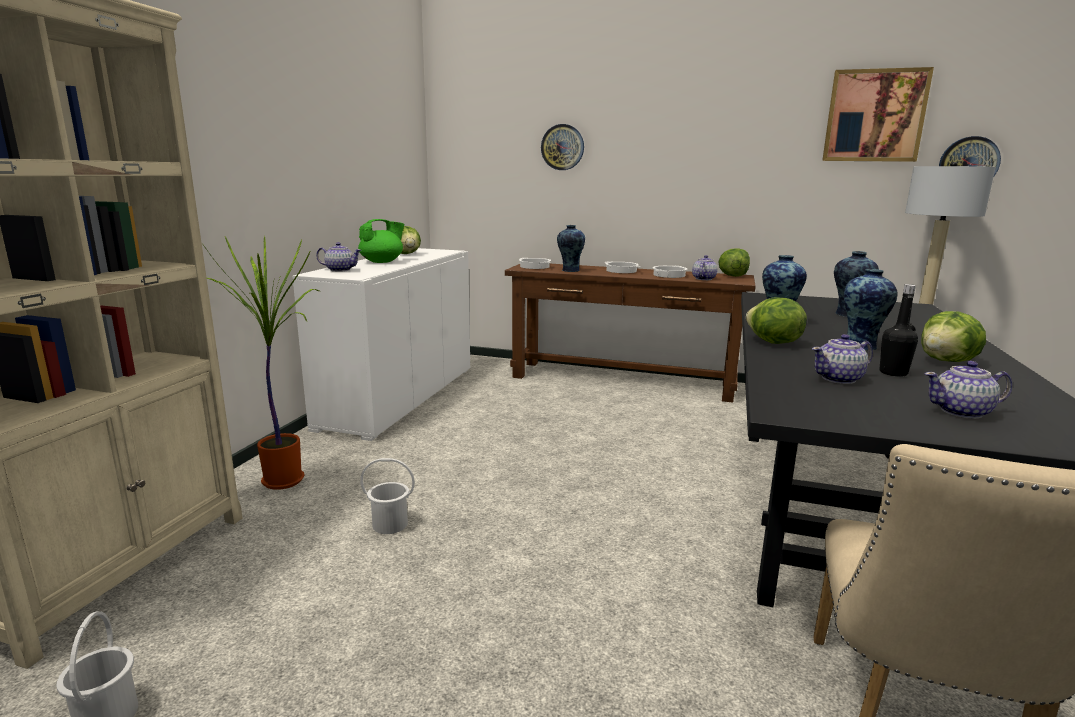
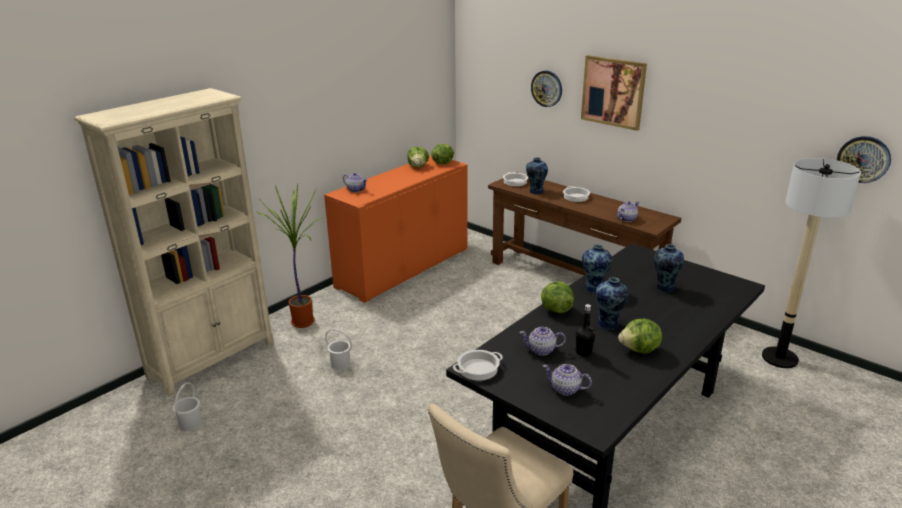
camera: 25 degrees right, 10 degrees up
(382, 262) = (391, 179): green teapot -> none
(400, 397) = (403, 268): white cabinet -> orange cabinet
(669, 275) = (606, 209): cooking pot -> cooking pot (478, 368)
(733, 276) = (659, 217): lettuce -> lettuce (442, 163)
(874, 116) = (786, 104): picture -> picture (613, 92)

